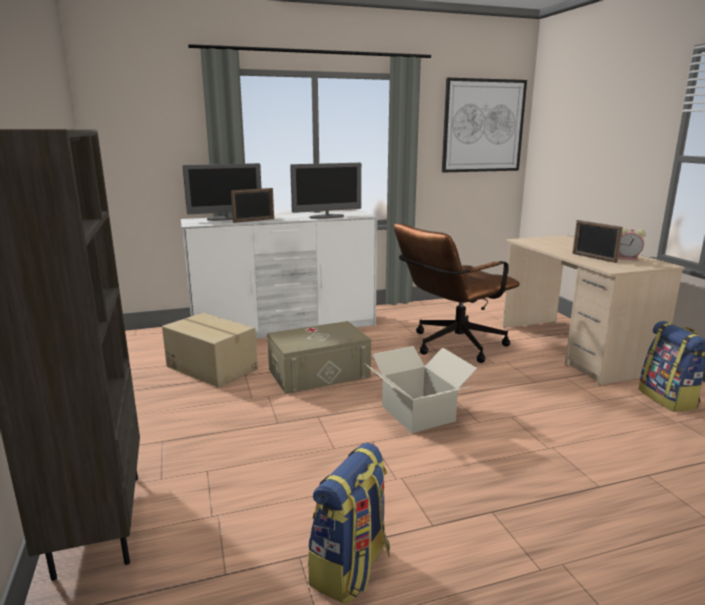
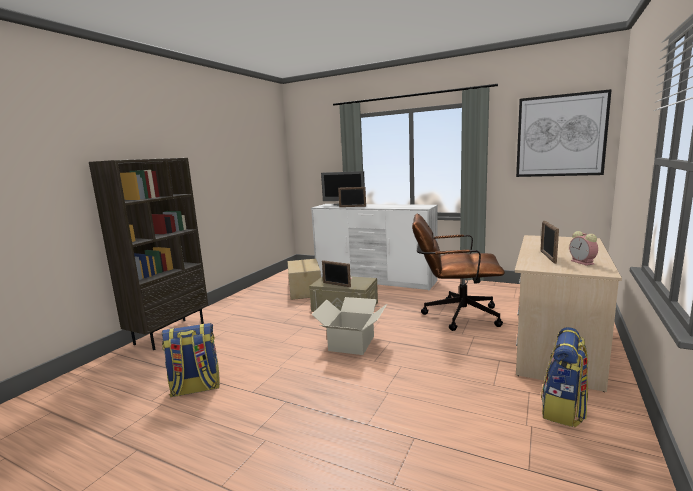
camera: 45 degrees right, 5 degrees down
(320, 342) = (336, 284): none -> picture frame
(327, 217) = (397, 207): monitor -> none

